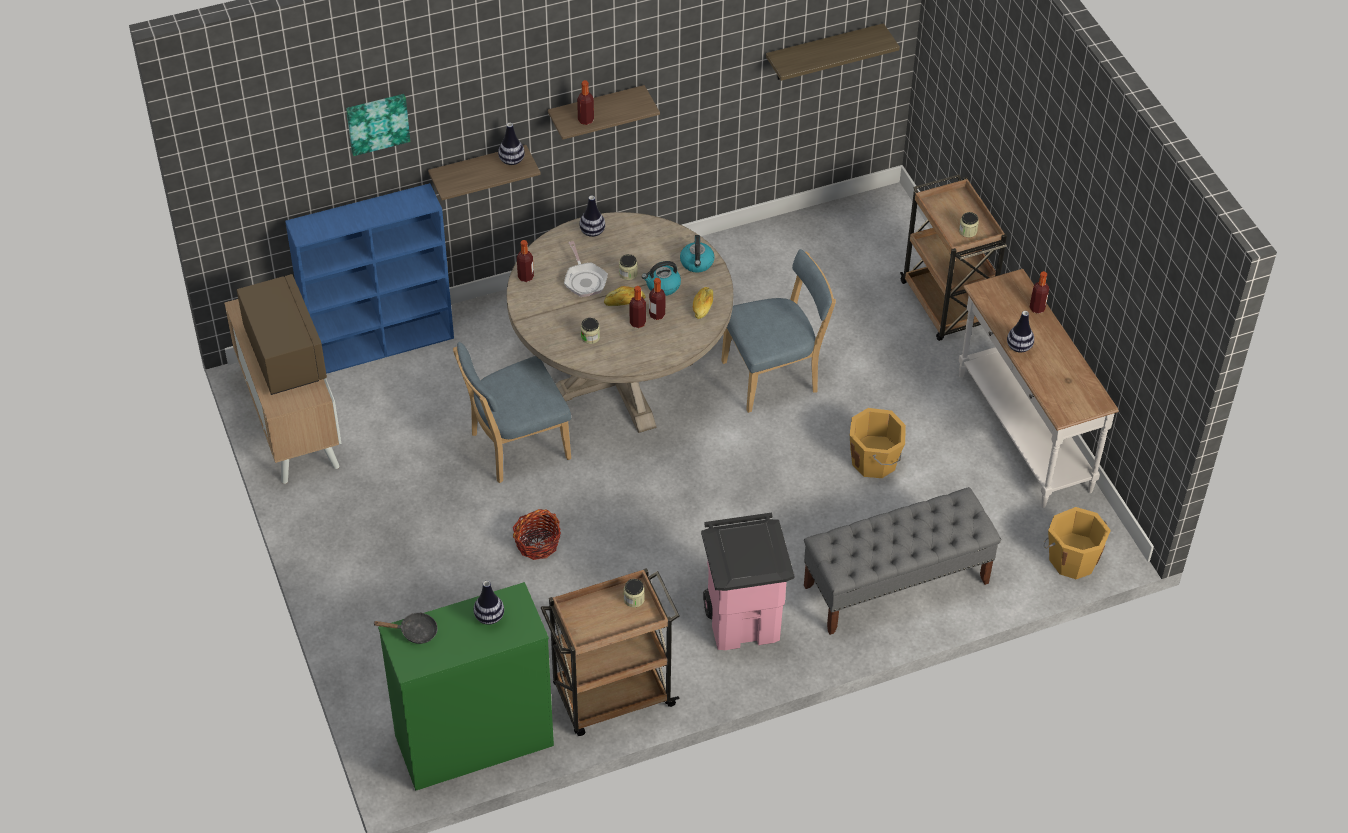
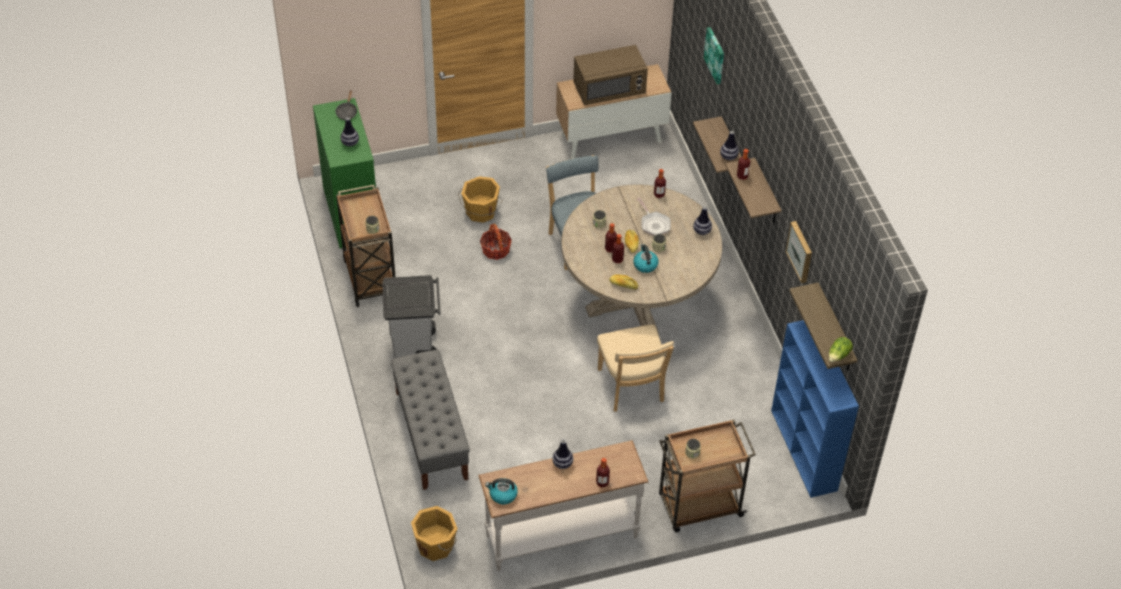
camera: 95 degrees right, 0 degrees up
(381, 343) = (677, 181): blue bookcase -> blue bookcase (804, 451)
(584, 280) = (654, 224): frying pan -> frying pan turned 105 degrees counterclockwise
(697, 263) = (667, 285): kettle -> kettle (502, 495)
(711, 70) = (801, 251): none -> picture
(744, 621) = (415, 348): pink trash can -> grey trash can
(774, 376) = (631, 388): blue chair -> beige chair
(875, 461) = (544, 438): orange bucket -> orange bucket (481, 212)
(881, 37) = (838, 355): none -> lettuce

